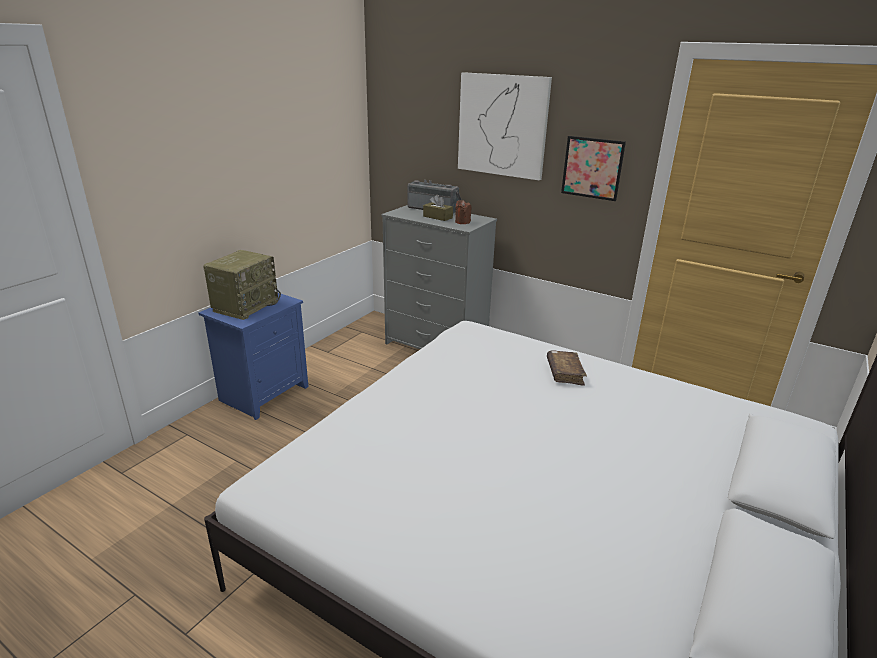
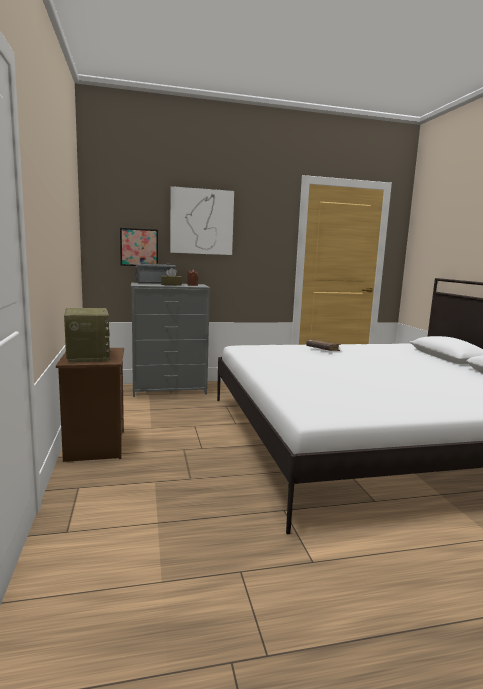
camera: 45 degrees left, 15 degrees down
(264, 393) = (94, 445): blue nightstand -> brown nightstand
(592, 168) = (263, 245): picture -> picture (139, 247)

